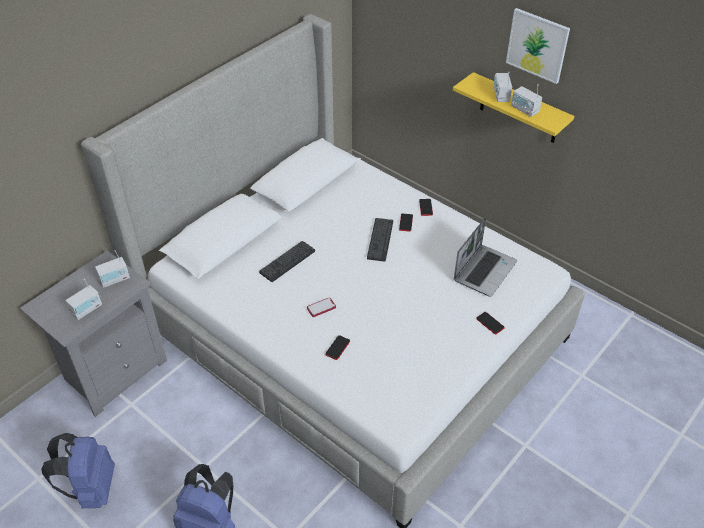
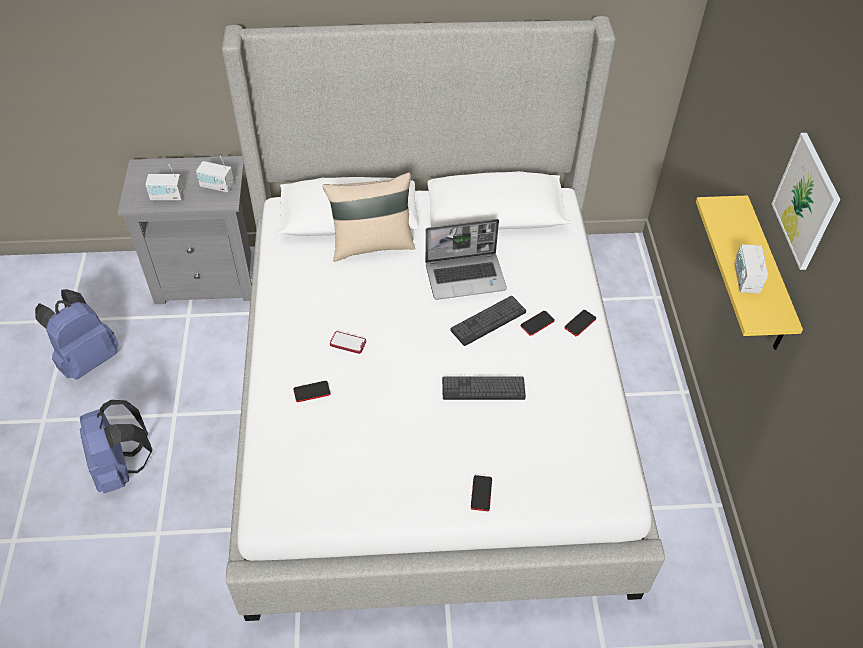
camera: 45 degrees right, 5 degrees up
(259, 247) = (372, 244): none -> beige pillow
(287, 261) = (377, 276): keyboard -> keyboard (483, 388)
(484, 270) = (551, 436): laptop -> laptop (466, 276)
(501, 95) = (740, 244): radio -> none

